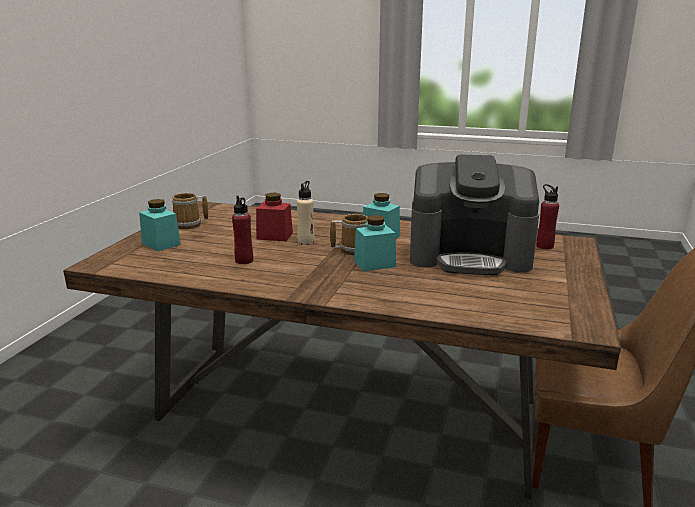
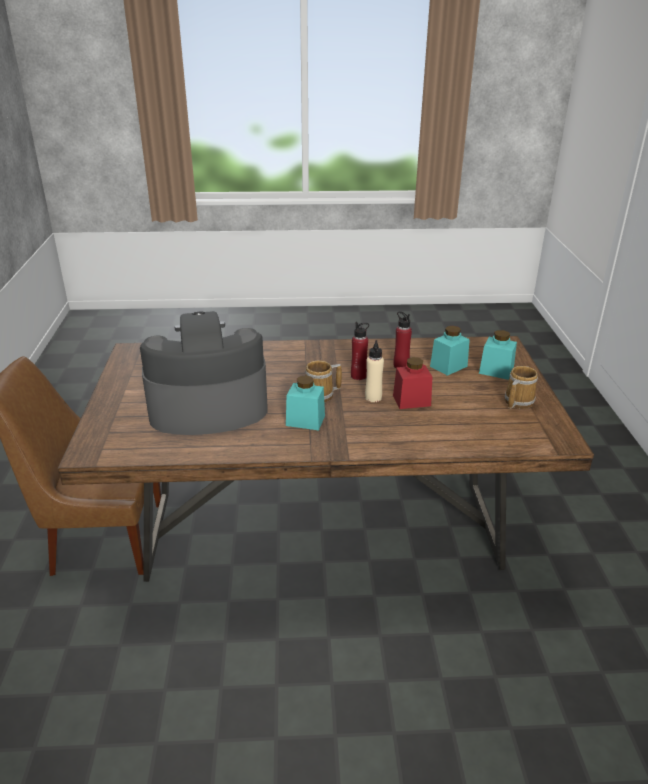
camera: 160 degrees right, 10 degrees up
(374, 264) = (291, 381): turquoise jar -> turquoise jar (448, 366)
(544, 246) = (126, 437): red bottle -> red bottle (358, 376)

